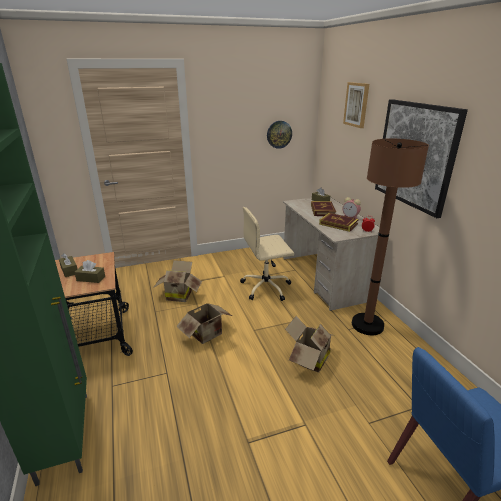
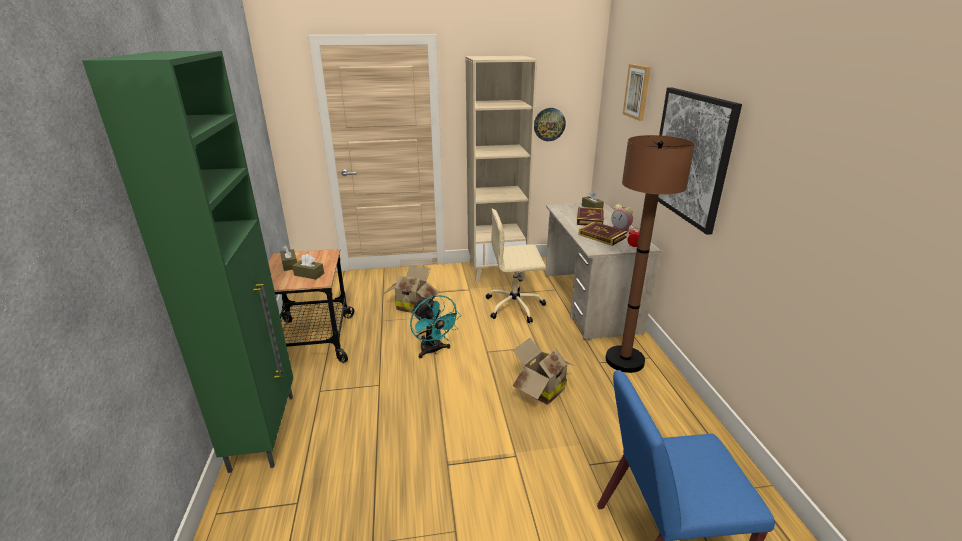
camera: 10 degrees right, 0 degrees up
(208, 335) = (433, 351): cardboard box -> turquoise fan
(243, 258) = (496, 271): none -> beige bookcase

